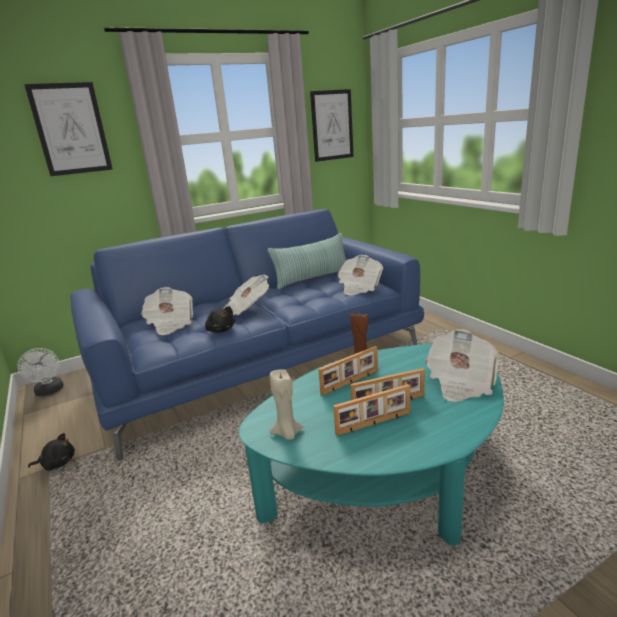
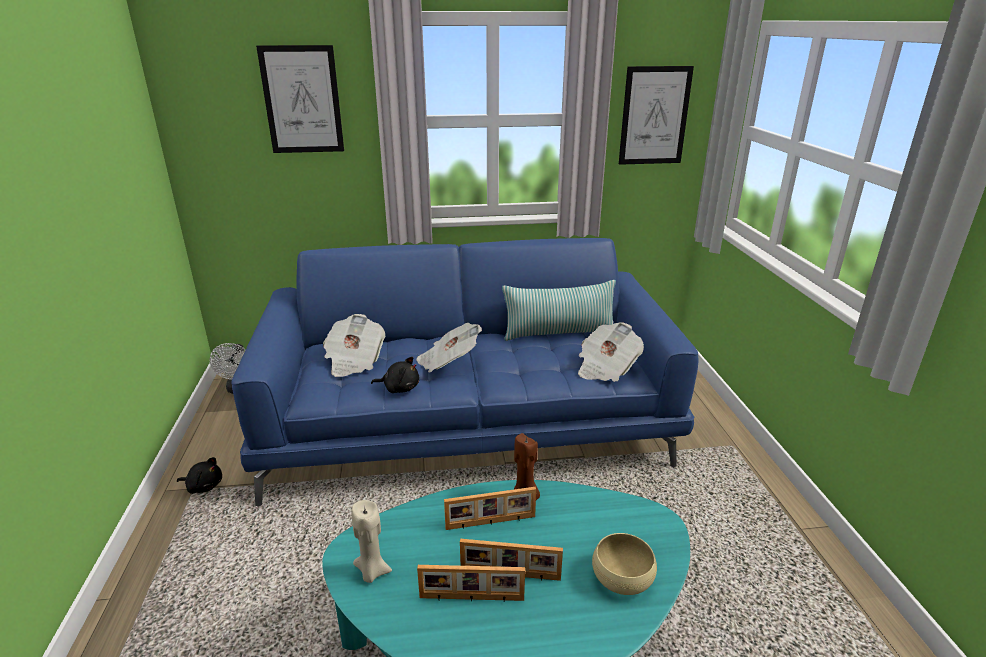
camera: 20 degrees right, 5 degrees up
(220, 330) = (399, 388): black plush toy -> black plush toy turned 60 degrees counterclockwise
(460, 382) = (622, 577): newspaper -> beige bowl

